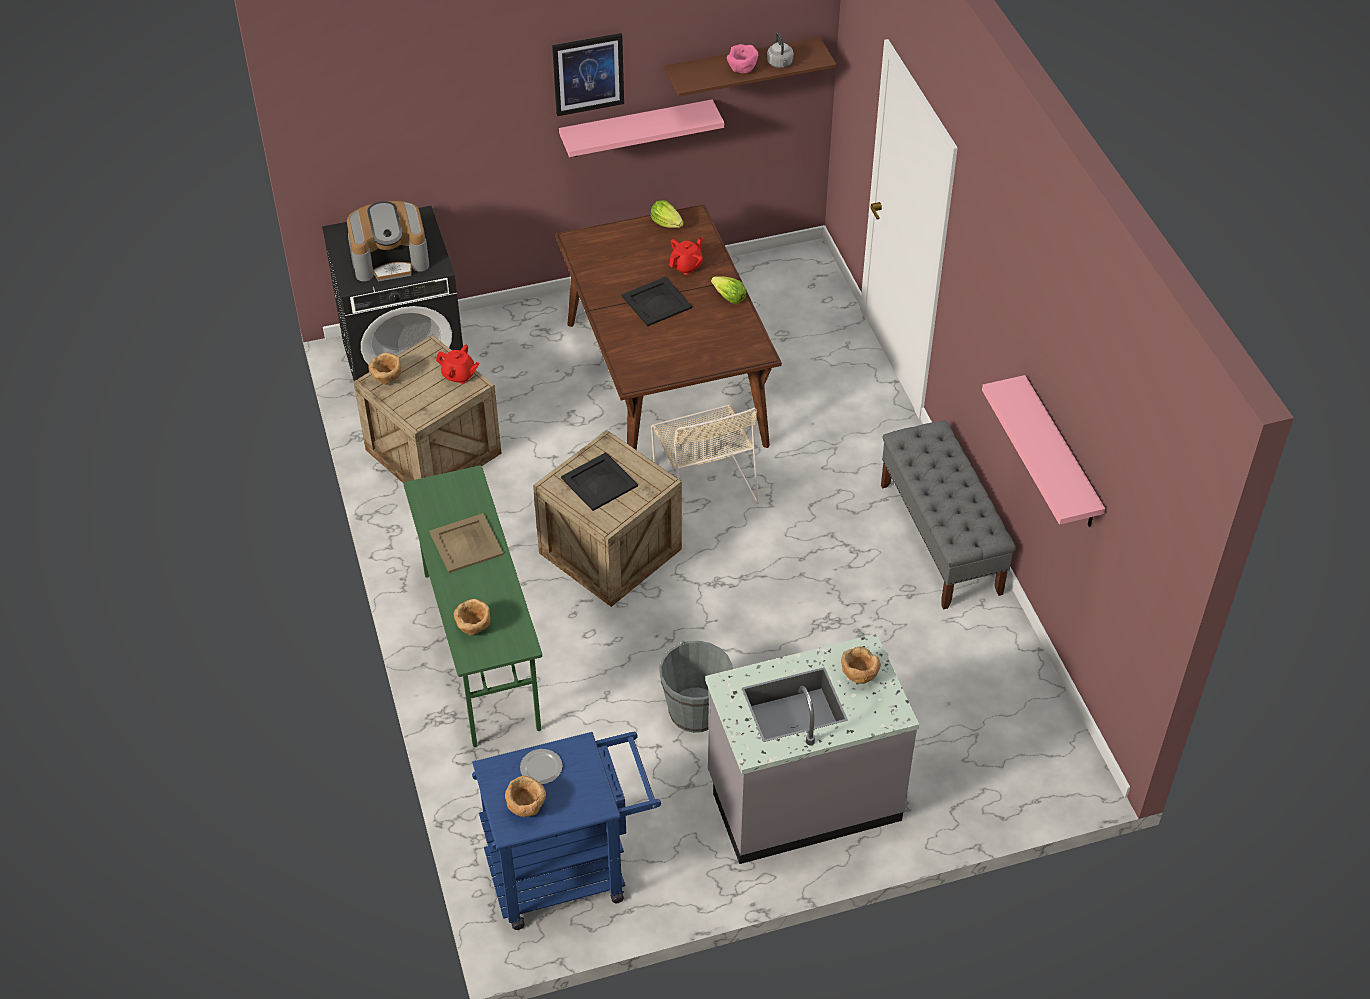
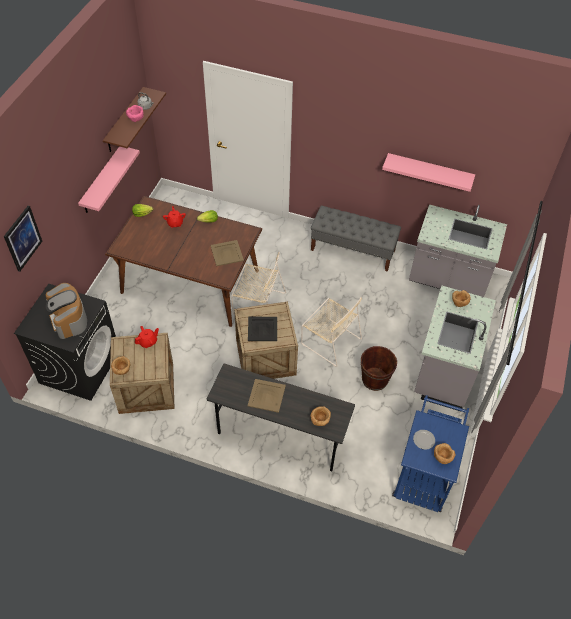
camera: 55 degrees left, 5 degrees up
(390, 260) = (69, 319): coffee machine -> coffee machine turned 135 degrees clockwise
(480, 650) = (279, 437): green desk -> grey desk
(588, 74) = (80, 166): picture -> picture (22, 238)
(656, 302) = (186, 245): black tray -> none
(687, 352) = (227, 253): none -> beige tray
(695, 711) = (374, 379): grey bucket -> brown bucket
(718, 611) = (329, 340): none -> beige chair
(1014, 704) = (448, 280): none -> grey counter

